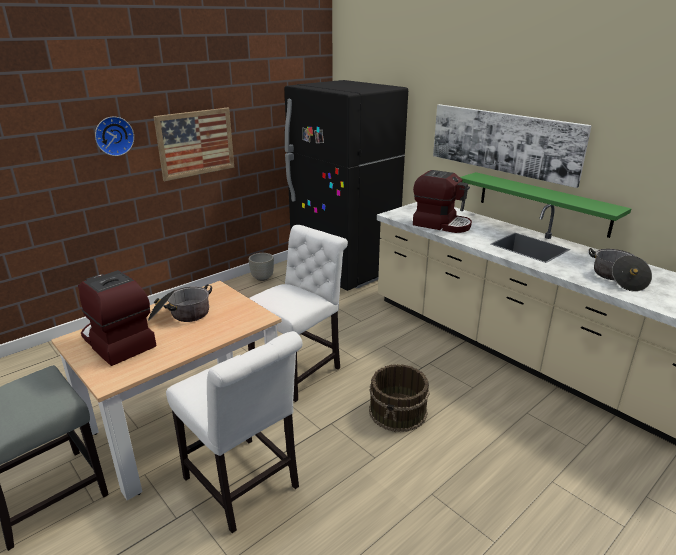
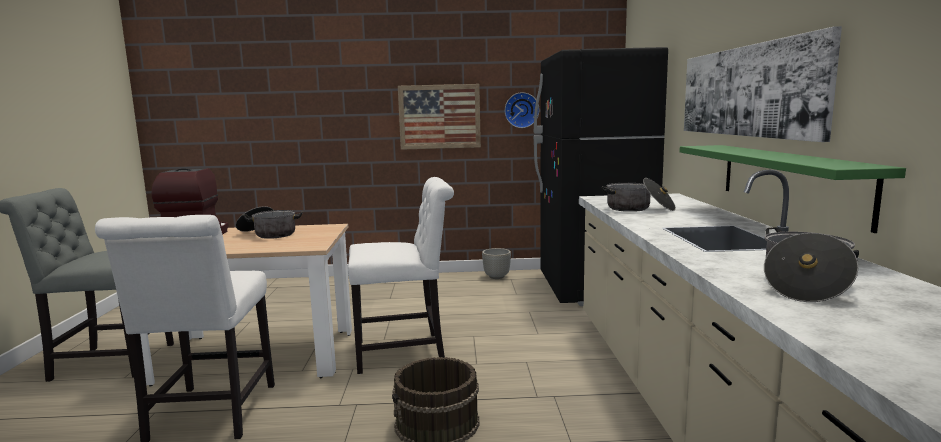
camera: 40 degrees right, 15 degrees down
(113, 136) = (358, 100): wall clock -> wall clock (521, 110)
(441, 224) = (639, 209): coffee machine -> cooking pot

